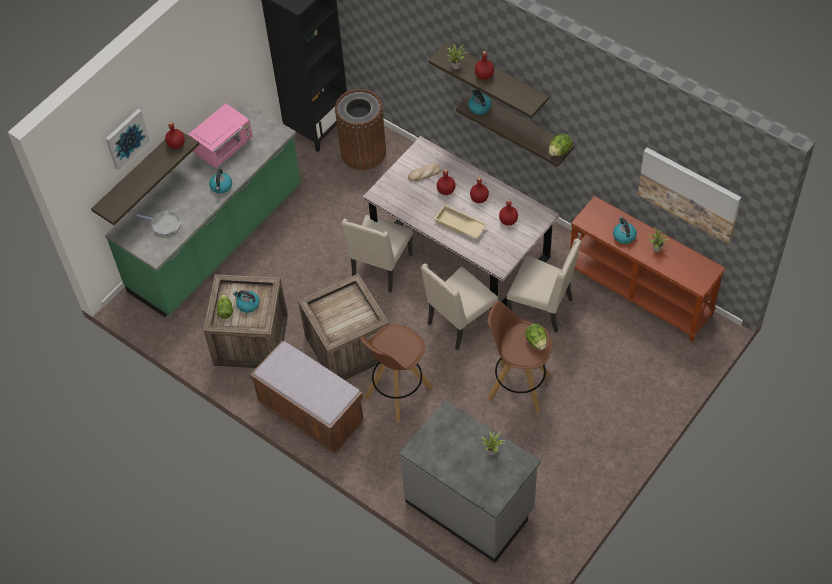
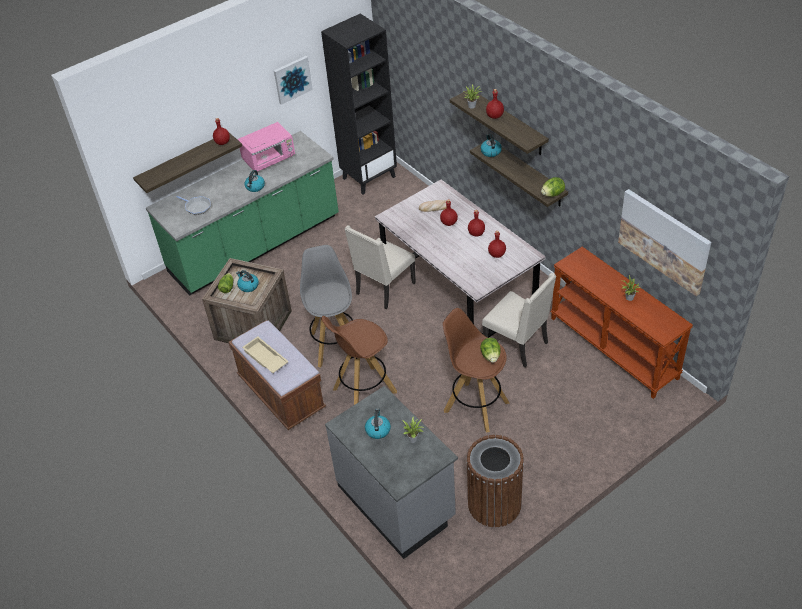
camera: 15 degrees right, 10 degrees down
(126, 138) = (173, 122): picture -> picture (292, 79)
(349, 345) = (334, 344): crate -> grey stool
(363, 152) = (400, 200): brown trash can -> brown trash can (494, 504)
(459, 225) = (451, 251): beige tray -> beige tray (265, 358)
(460, 323) = (439, 344): beige chair -> none
(624, 236) = (600, 282): kettle -> kettle (378, 430)

